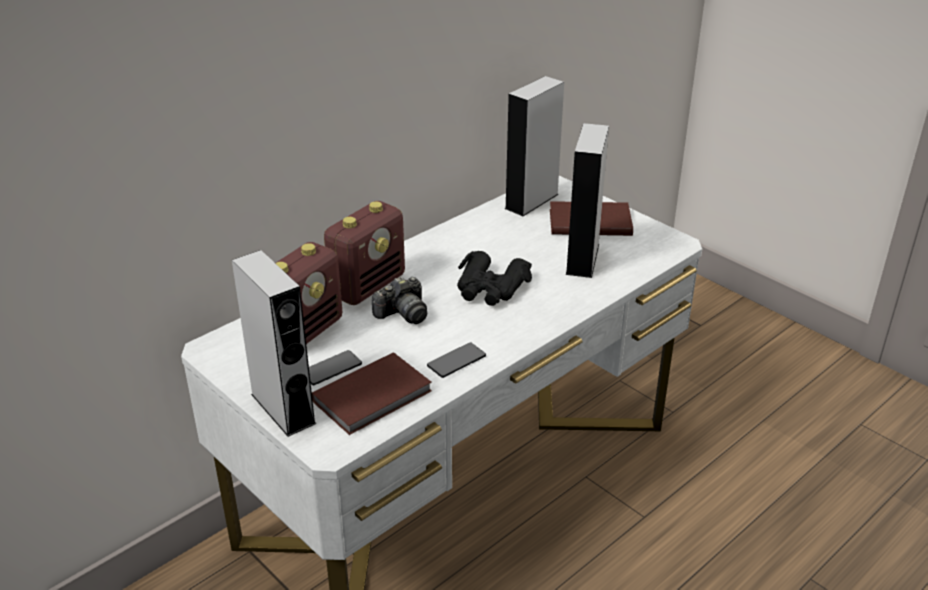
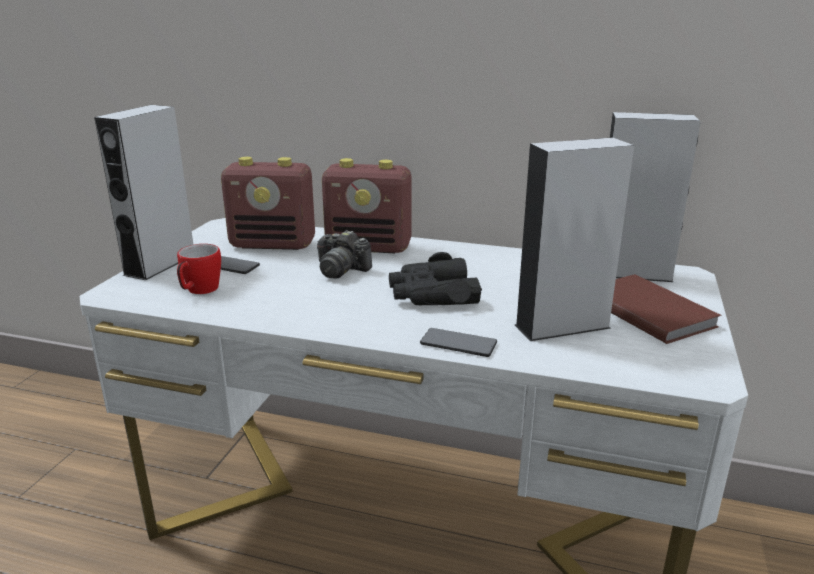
camera: 60 degrees right, 10 degrees down
(374, 396) = (199, 291): brown book -> mug
(456, 361) = (284, 310): phone -> phone (458, 344)

